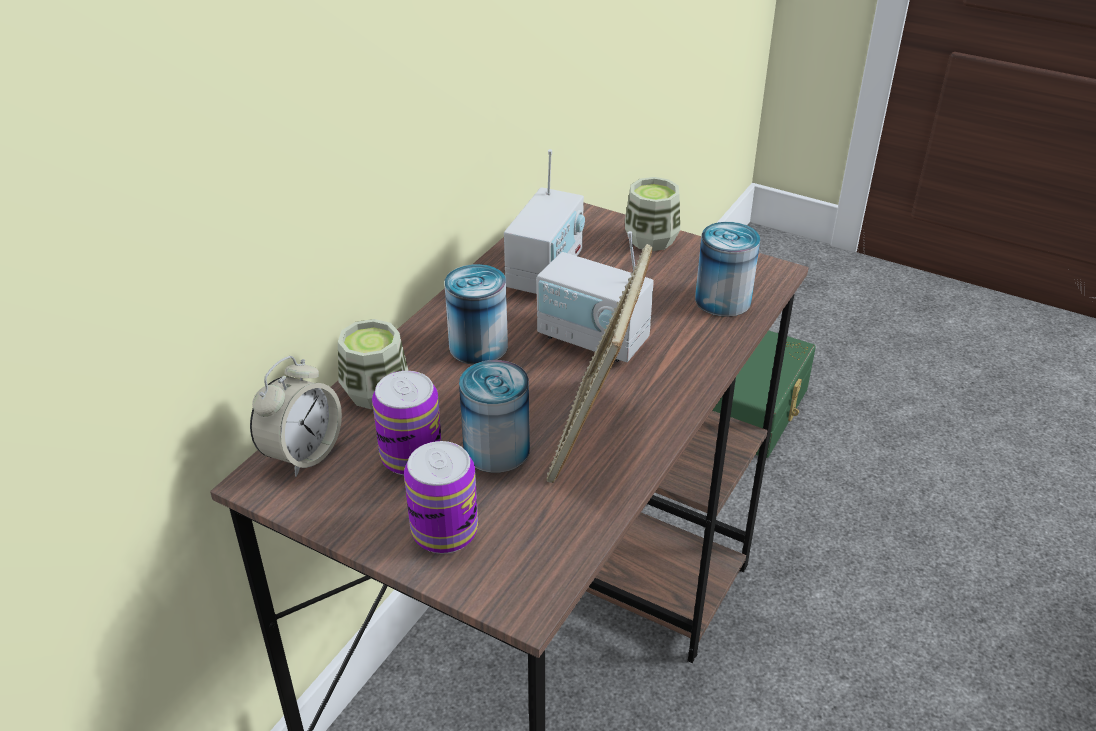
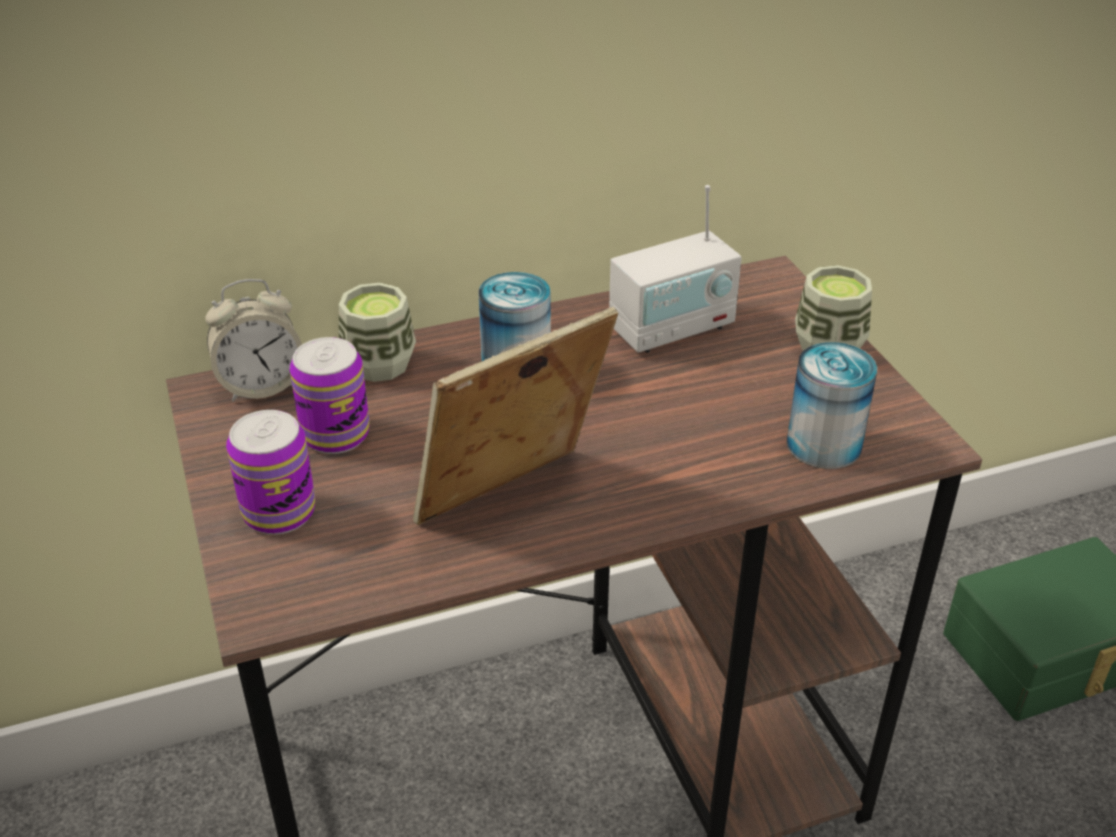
camera: 40 degrees right, 0 degrees up
(496, 449) = (410, 468): can -> none
(592, 339) = (631, 415): radio -> none

